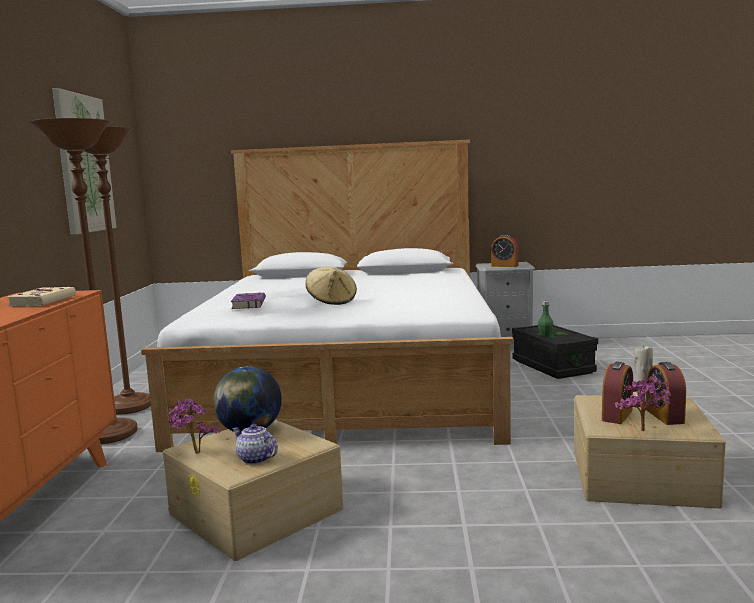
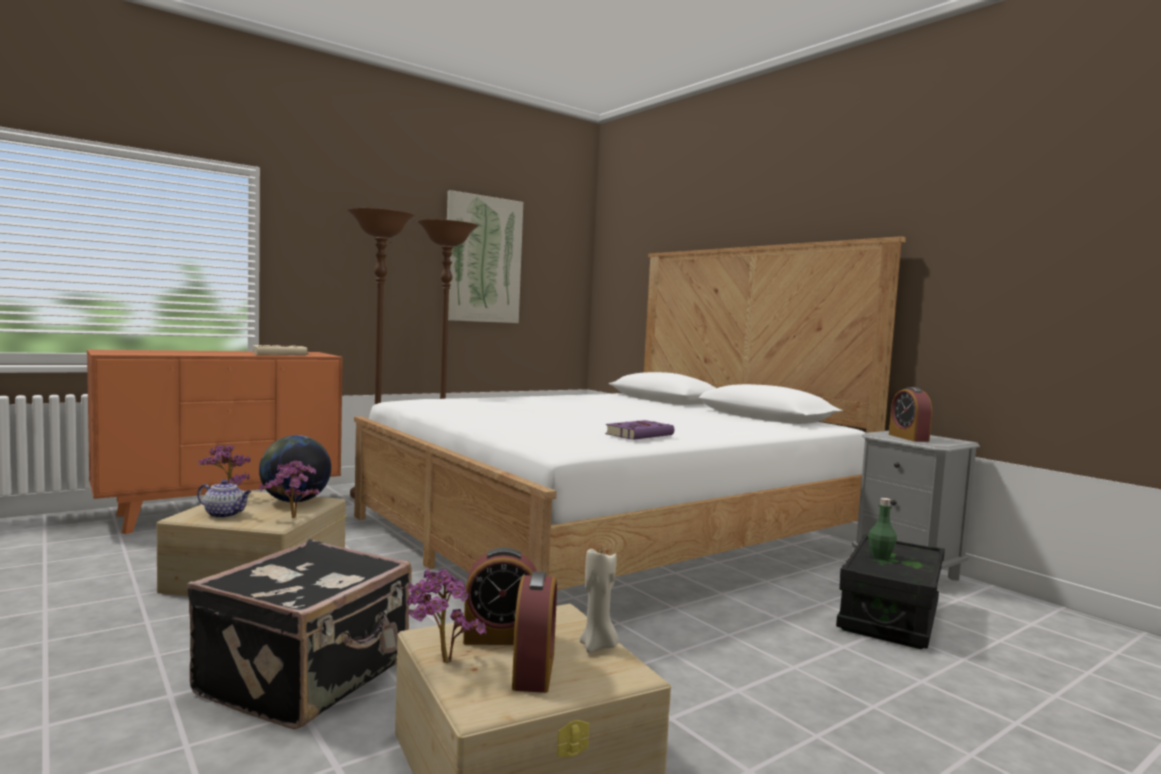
camera: 50 degrees right, 5 degrees down
(248, 304) = (471, 400): purple book -> purple book (640, 434)
(255, 459) = (225, 514): teapot -> teapot turned 105 degrees clockwise
(307, 437) = (292, 519): none -> potted plant
(332, 301) = (537, 414): beige hat -> none
(489, 515) = (308, 678): none -> black suitcase
(664, 416) = (534, 671): alarm clock -> alarm clock turned 135 degrees clockwise

